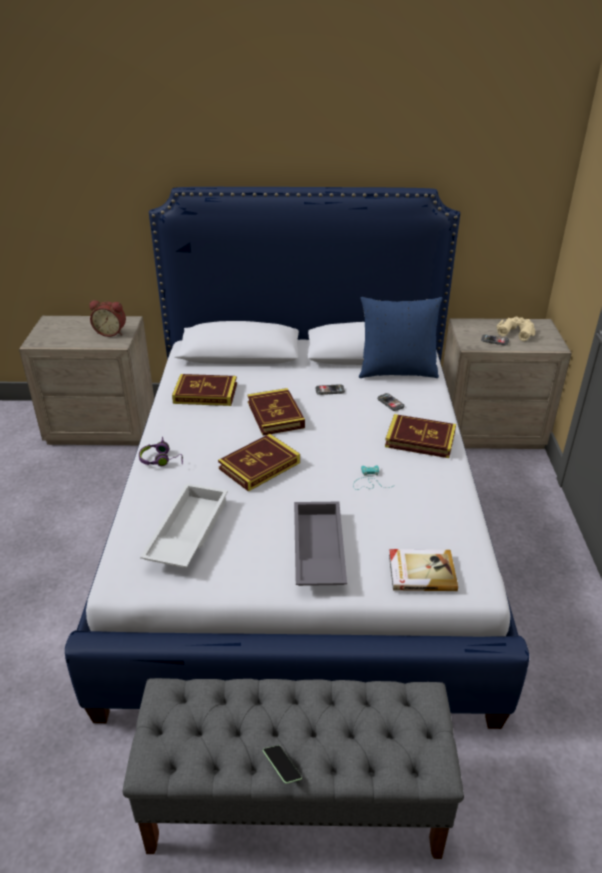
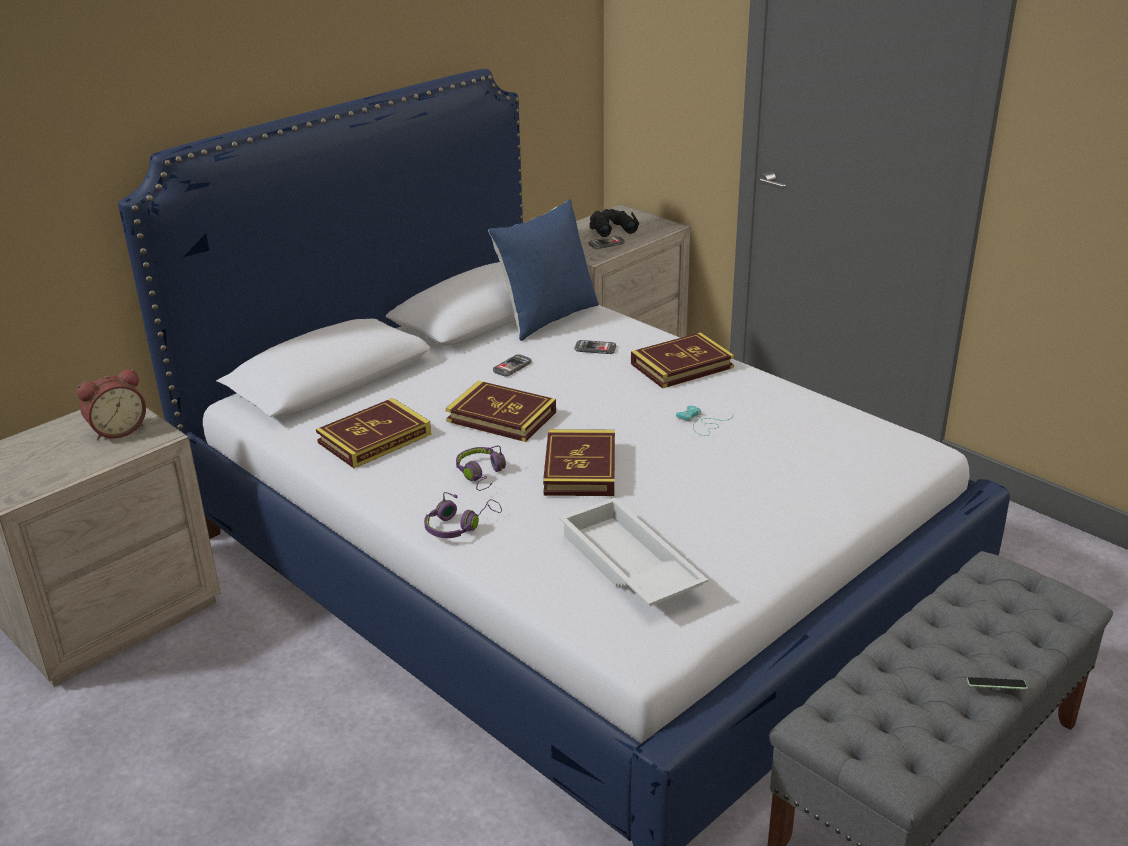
camera: 45 degrees left, 5 degrees down
(214, 440) = (482, 475): none -> purple headphones
(316, 550) = (766, 504): grey tray -> none
(421, 572) = (872, 465): book -> none
(516, 332) = (611, 227): beige binoculars -> black binoculars

